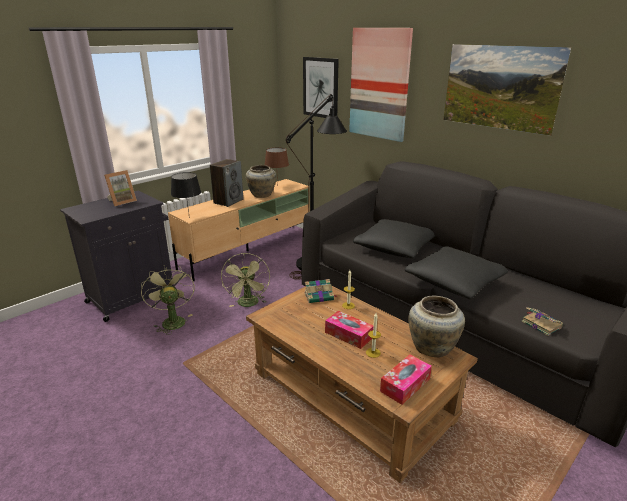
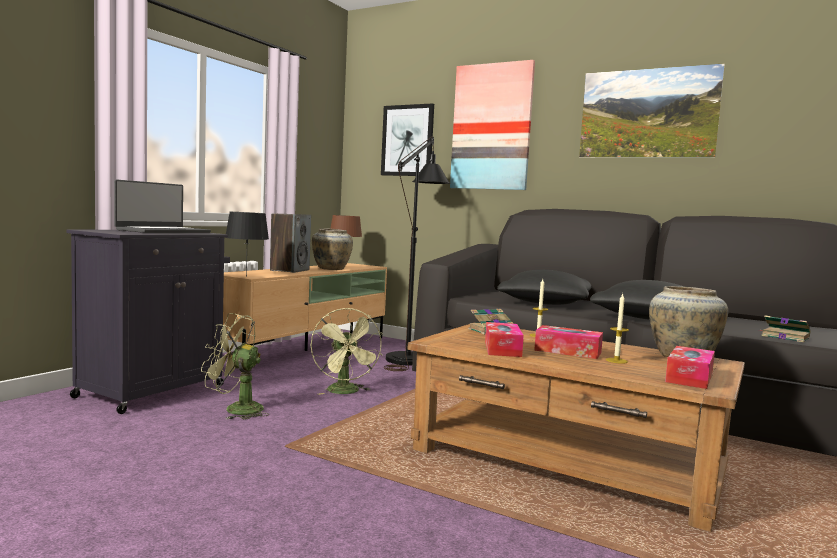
camera: 15 degrees left, 20 degrees down
(122, 201) = (163, 231): picture frame -> laptop
(172, 320) = (236, 409): green fan -> green fan turned 45 degrees counterclockwise
(303, 329) = (502, 349): none -> tissue box

